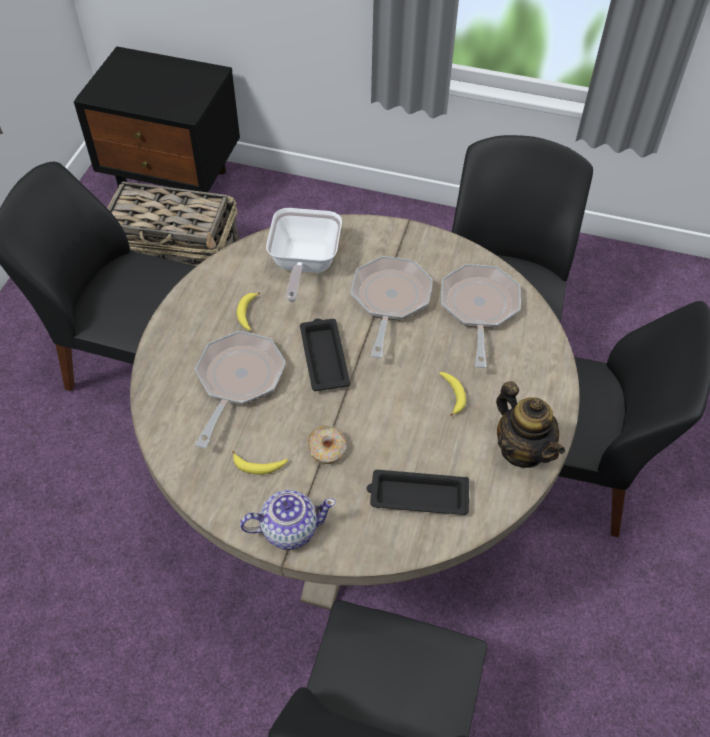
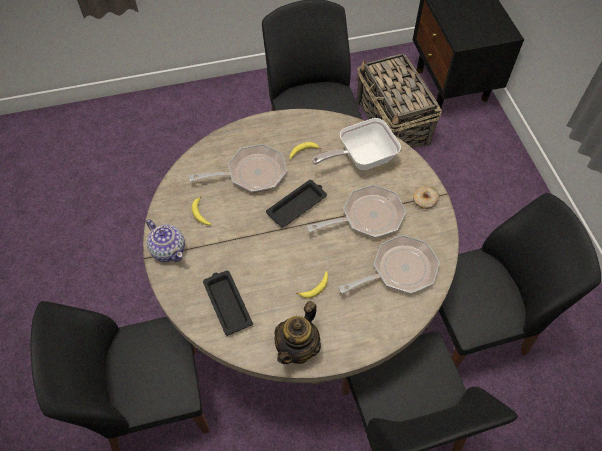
camera: 60 degrees right, 5 degrees up
(327, 449) = (232, 241): donut -> donut (425, 200)

